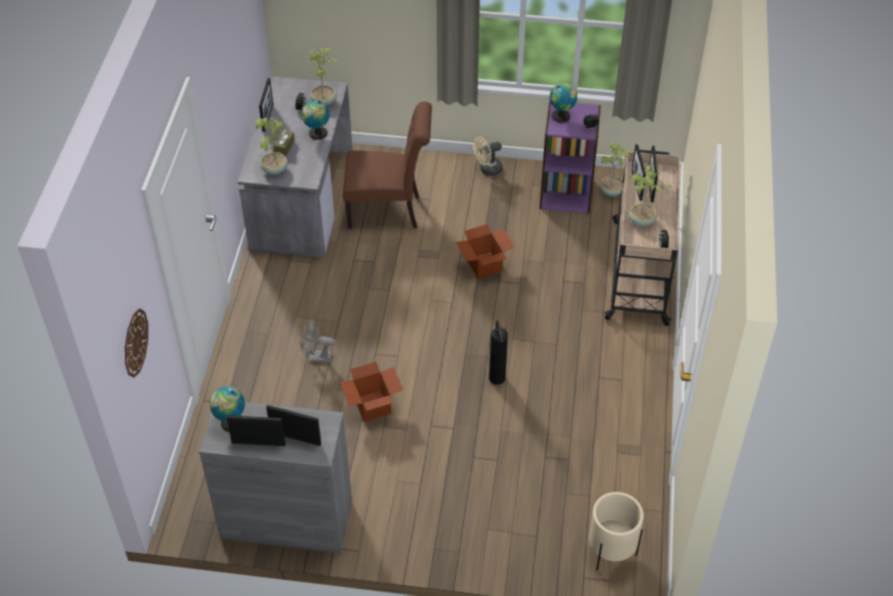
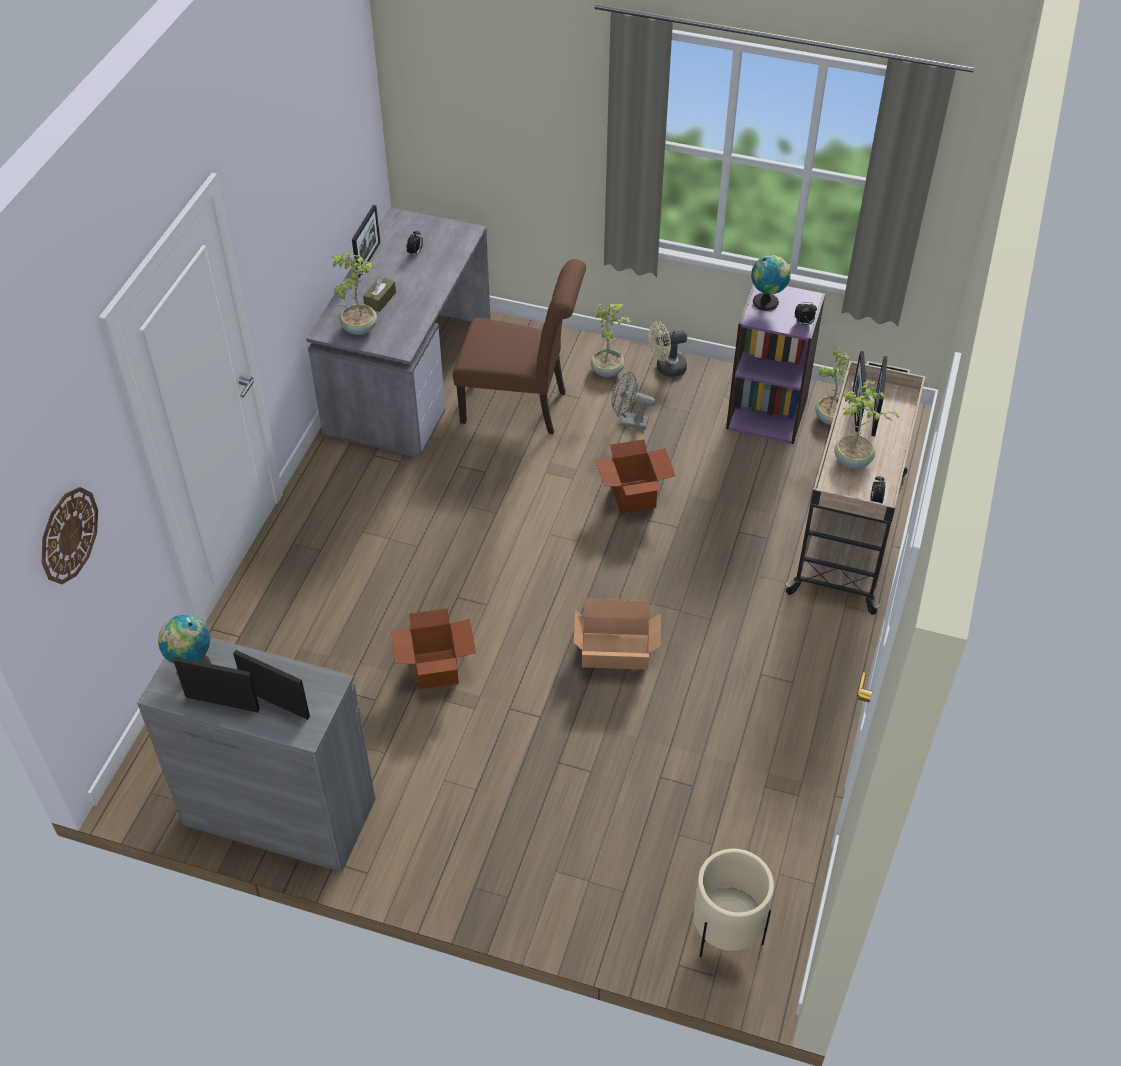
camera: 10 degrees right, 0 degrees up
(316, 357) = (376, 591): grey fan -> grey fan (628, 422)
(317, 134) = (428, 288): globe -> none
(324, 101) = (449, 246): potted plant -> potted plant (607, 370)
(497, 377) = (616, 653): fire extinguisher -> cardboard box

